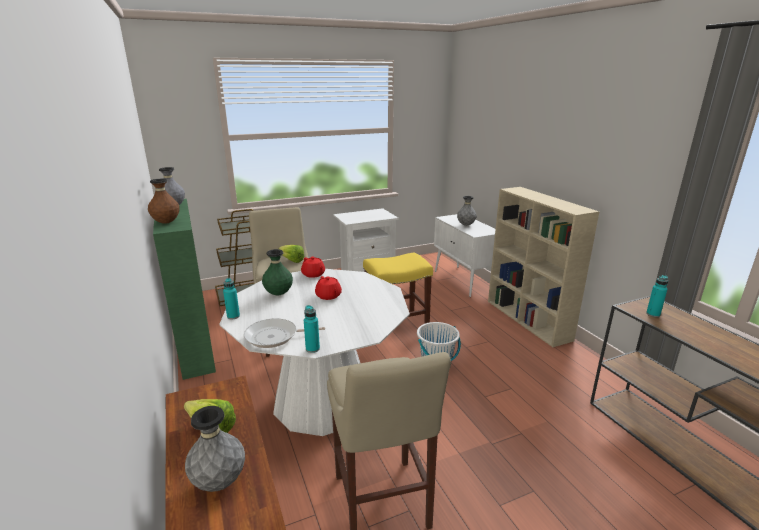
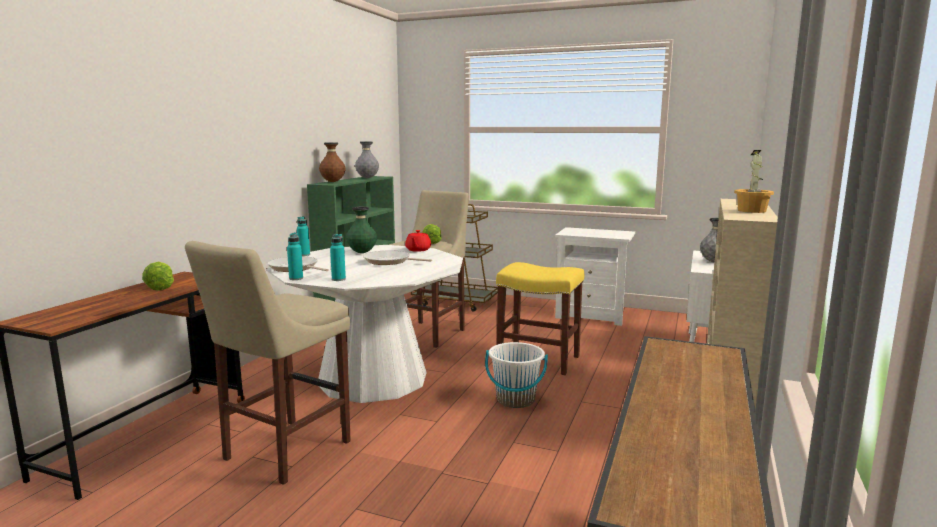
camera: 45 degrees right, 10 degrees down
(219, 482) = (108, 302): grey vase -> none
(328, 296) = (389, 261): red teapot -> frying pan
(556, 201) = (752, 211): none -> potted plant
(653, 314) = (676, 357): turquoise bottle -> turquoise bottle (338, 279)

